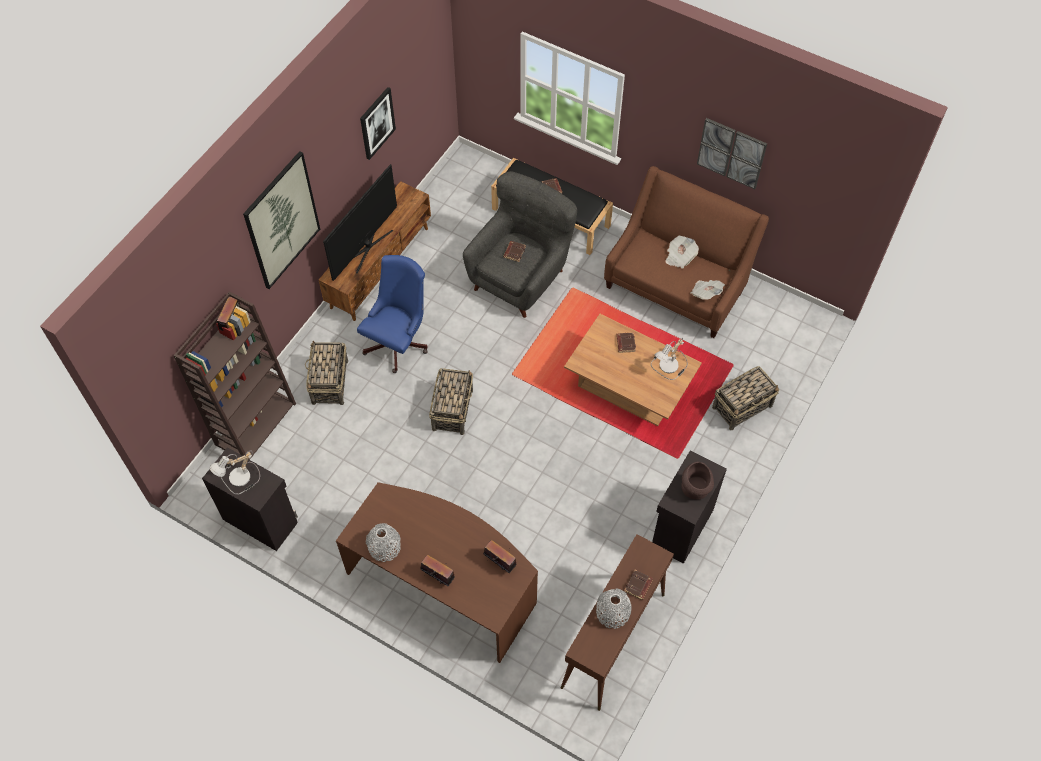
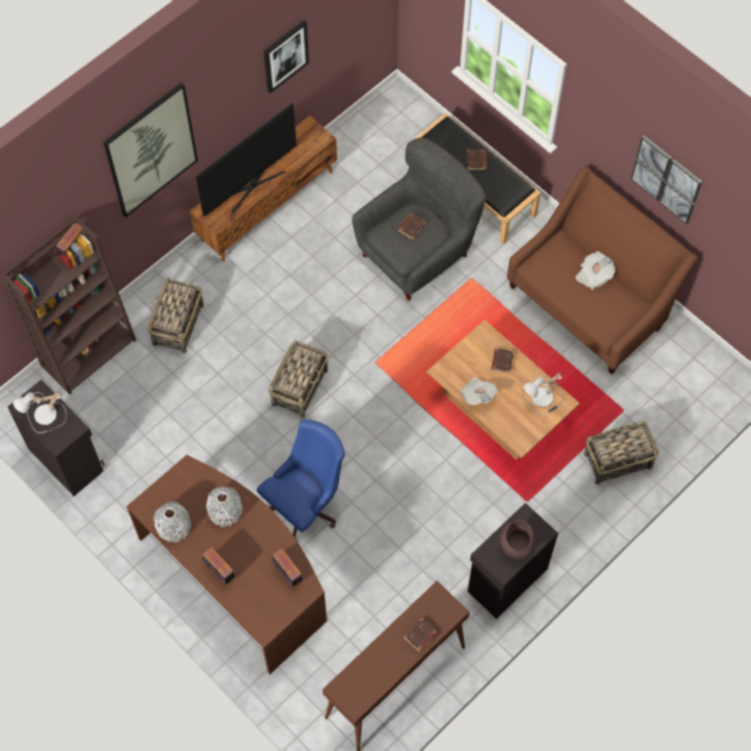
camera: 15 degrees right, 5 degrees up
(399, 342) = (264, 296): blue office chair -> blue office chair (306, 504)
(612, 612) = (385, 657): grey vase -> grey vase (225, 511)
(705, 293) = (609, 325): newspaper -> newspaper (477, 395)

